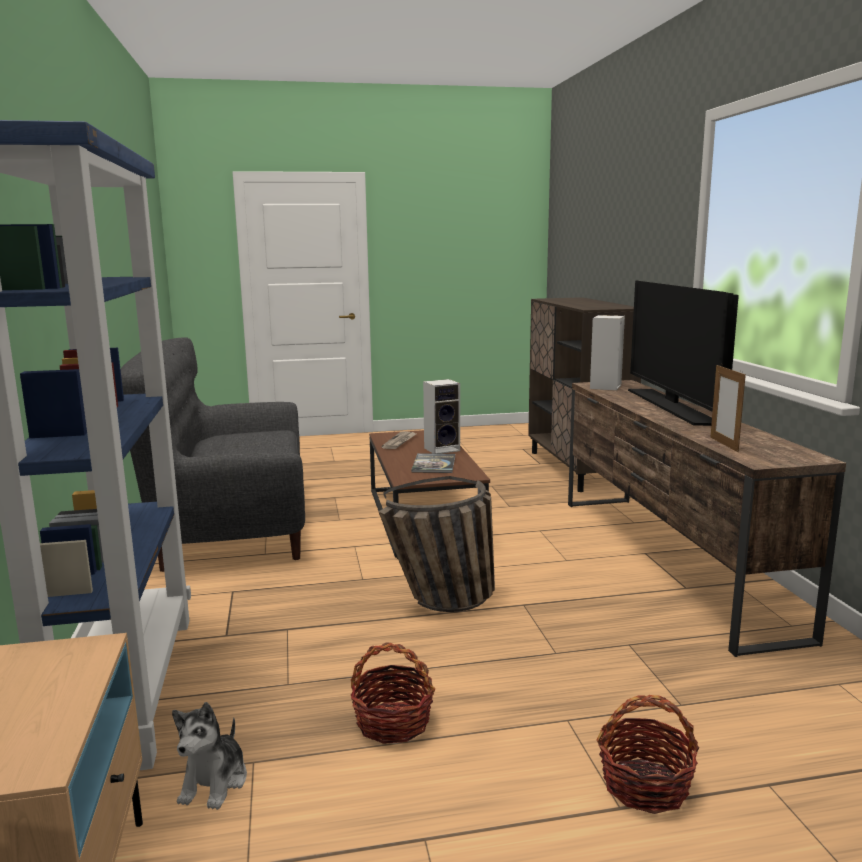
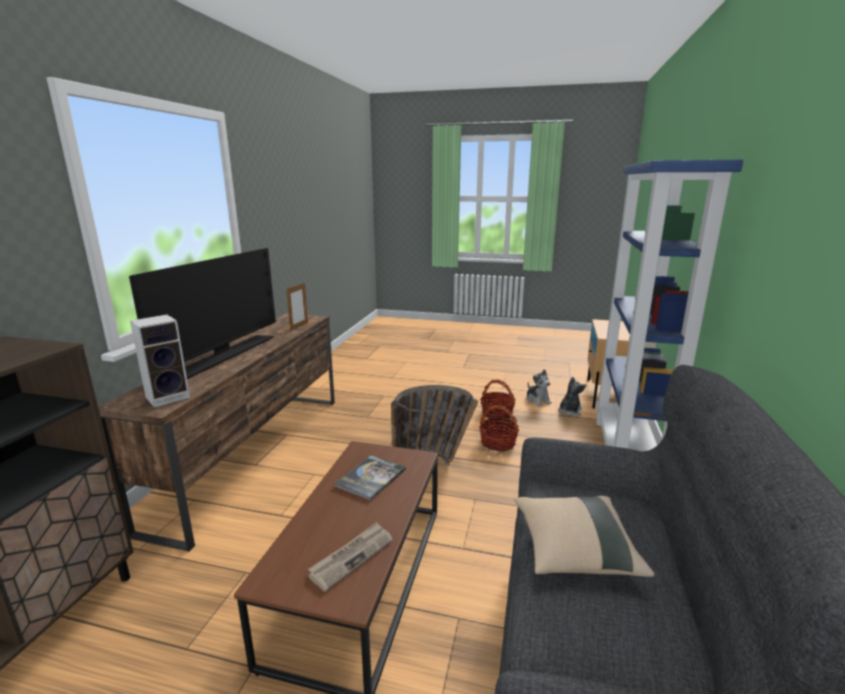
camera: 155 degrees left, 5 degrees up
(258, 450) = (574, 551): none -> beige pillow
(302, 807) = (537, 400): none -> plush toy
(443, 449) = (324, 512): speaker -> none
(645, 785) = (427, 383): basket -> basket (497, 443)

